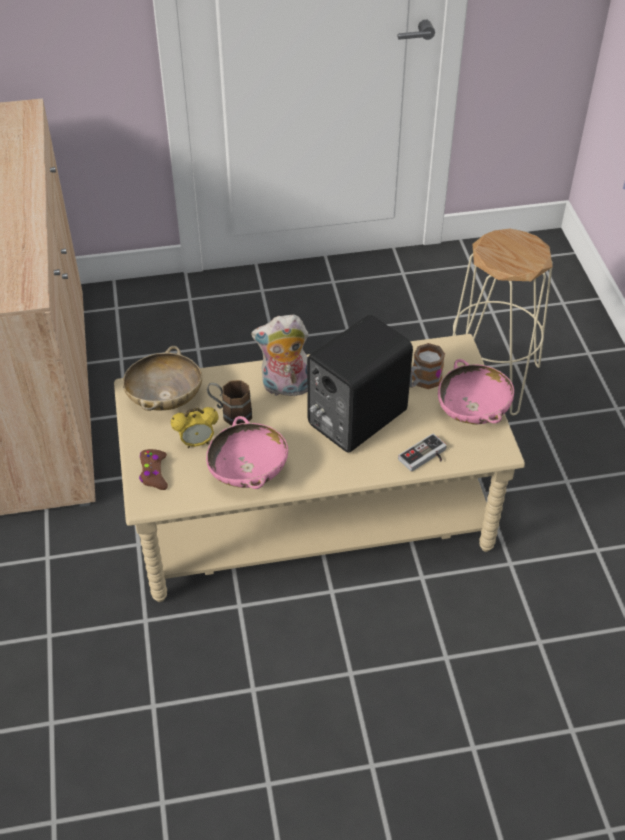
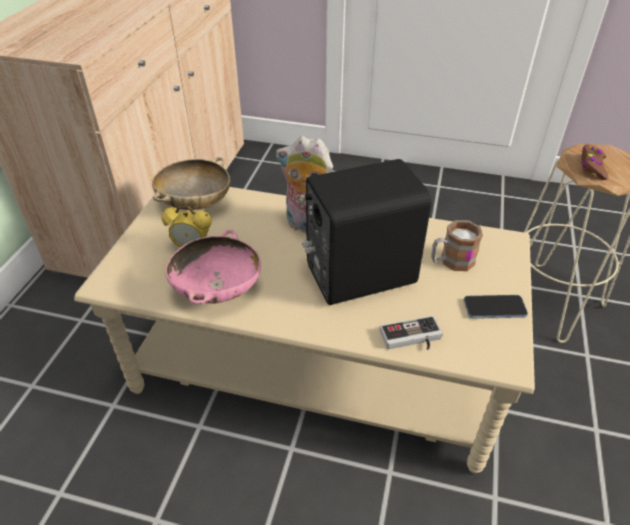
camera: 25 degrees right, 5 degrees down
(154, 473) = (133, 261): brown game controller -> brown game controller (592, 167)
(230, 413) = (241, 232): brown mug -> none
(473, 411) = (494, 308): pink bowl -> phone

